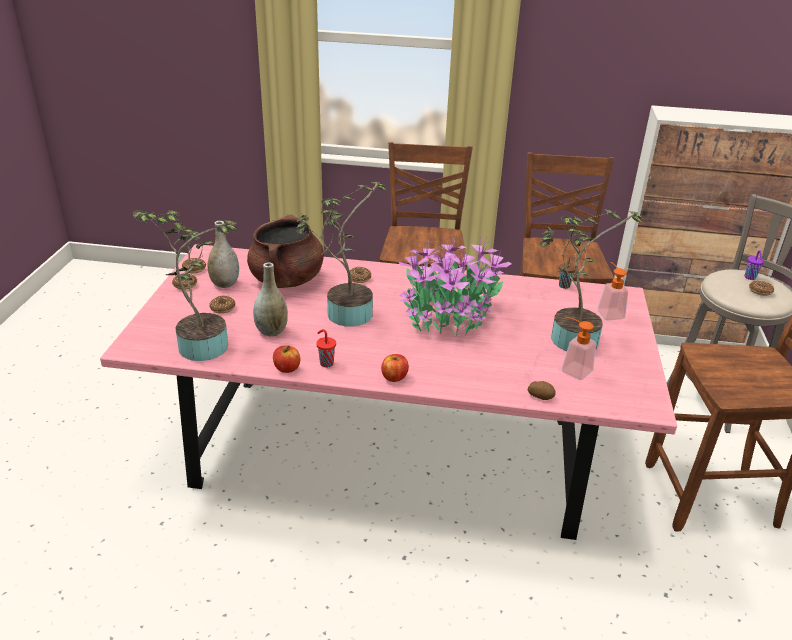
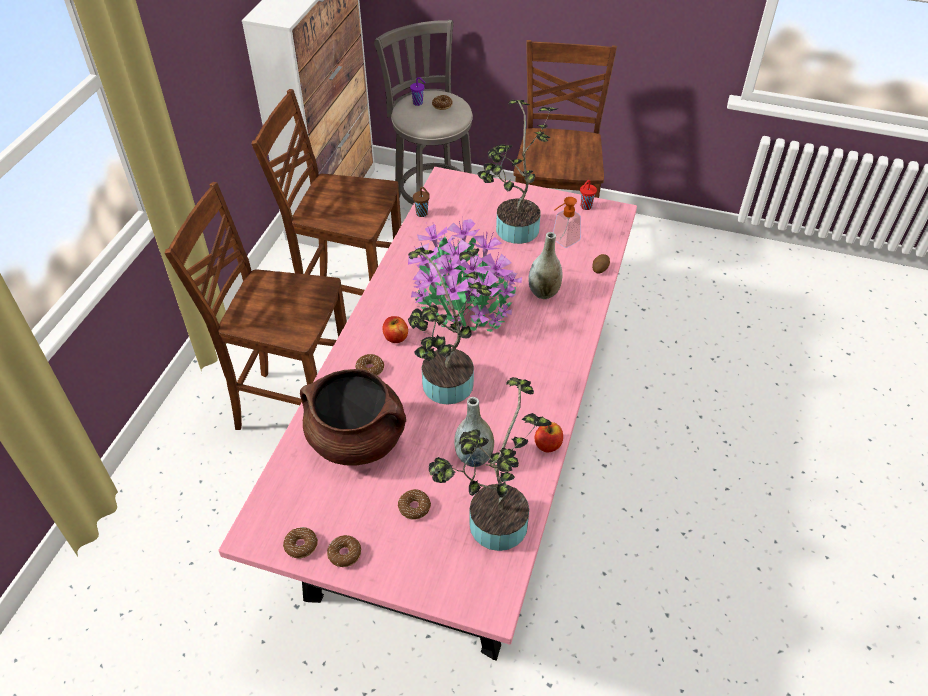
camera: 80 degrees left, 15 degrees up
(225, 284) = (352, 506): grey vase -> grey vase (543, 292)
(326, 363) = (540, 411): red cup -> red cup (585, 207)
(394, 377) = (568, 360): apple -> apple (395, 337)
(608, 312) = (474, 197): soap dispenser -> none

